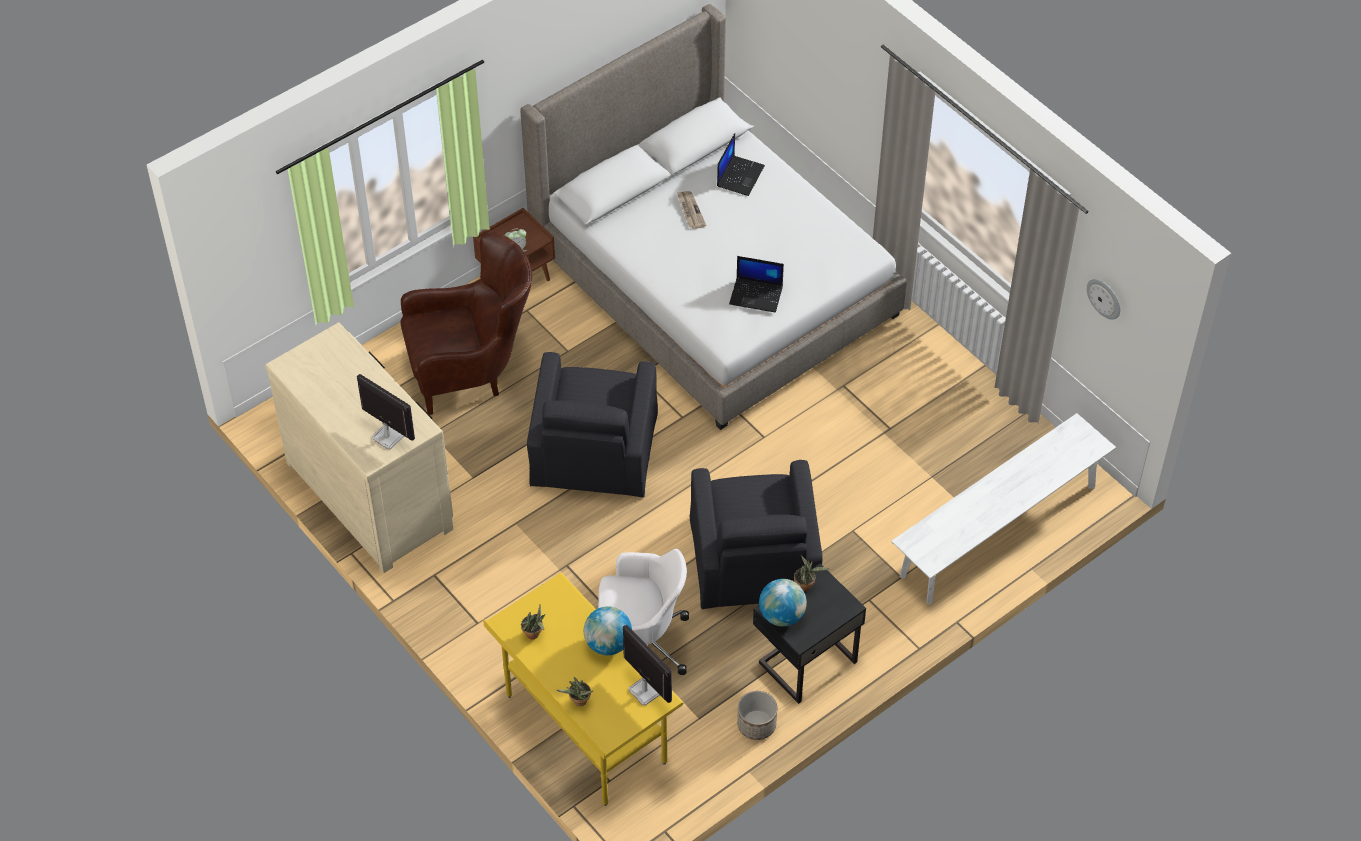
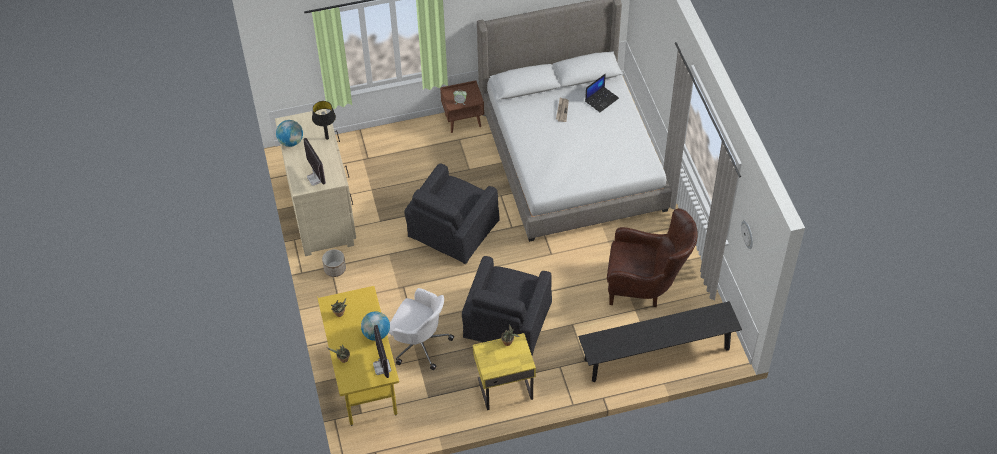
camera: 25 degrees right, 0 degrees up
(369, 367) = (327, 138): none -> black table lamp
(471, 372) = (411, 163): brown armchair -> brown armchair (646, 287)
(756, 725) = (457, 413): planter -> planter (334, 269)
(757, 295) = (572, 170): laptop -> none
(782, 615) = (486, 354): globe -> globe (291, 142)
(805, 661) = (504, 388): black nightstand -> yellow nightstand
(998, 531) = (657, 354): white bench -> black bench

